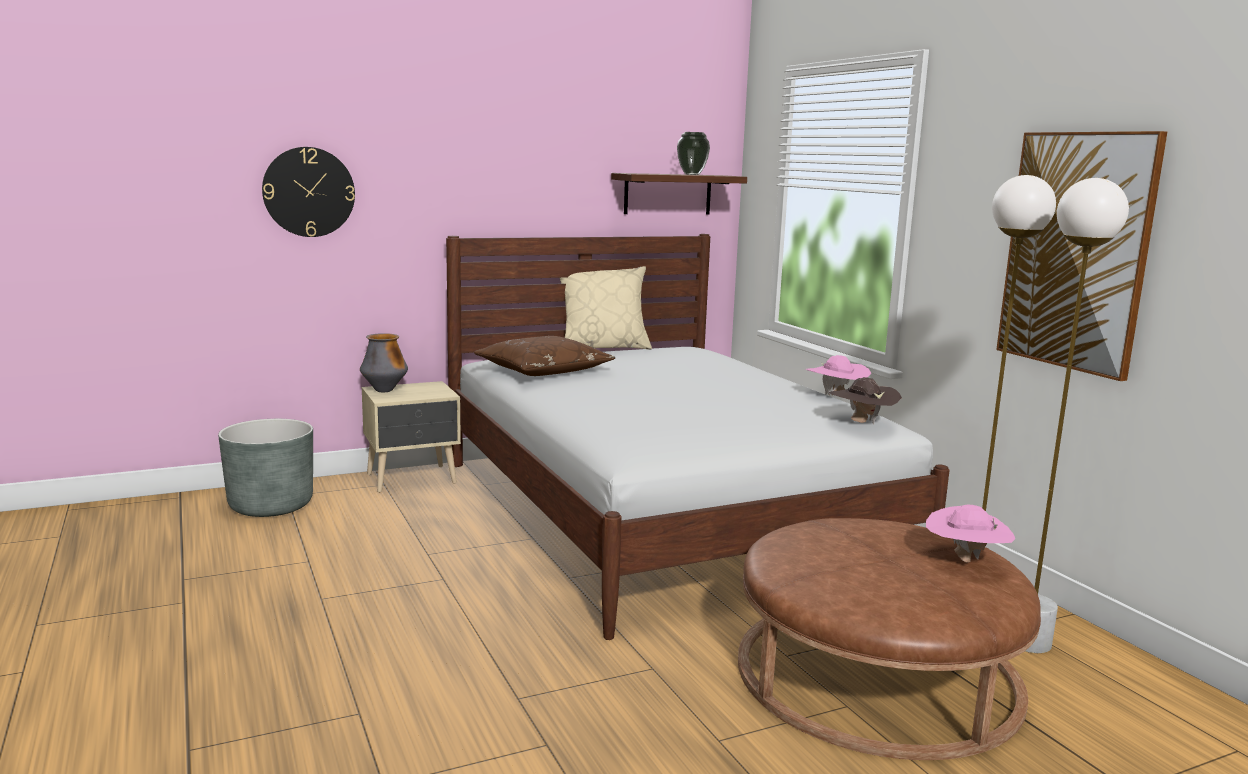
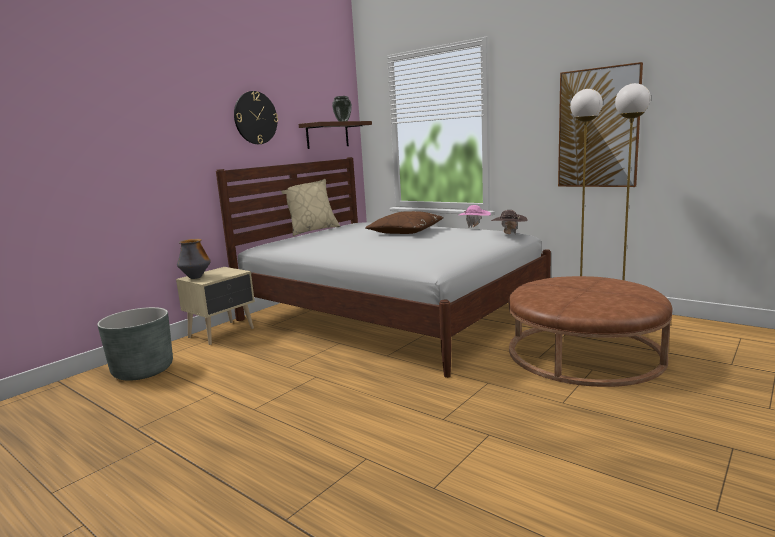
camera: 25 degrees left, 0 degrees up
(309, 192) = (122, 146): wall clock -> wall clock (255, 118)
(543, 370) = (305, 244): brown pillow -> brown pillow (405, 231)
(965, 561) = (615, 283): pink hat -> none

